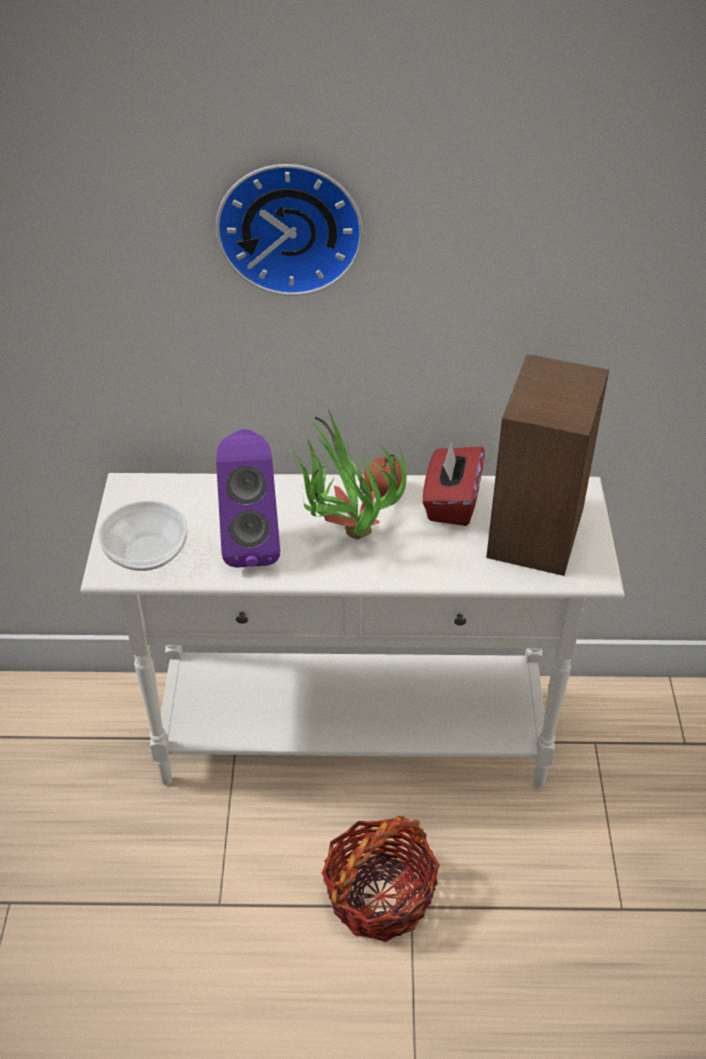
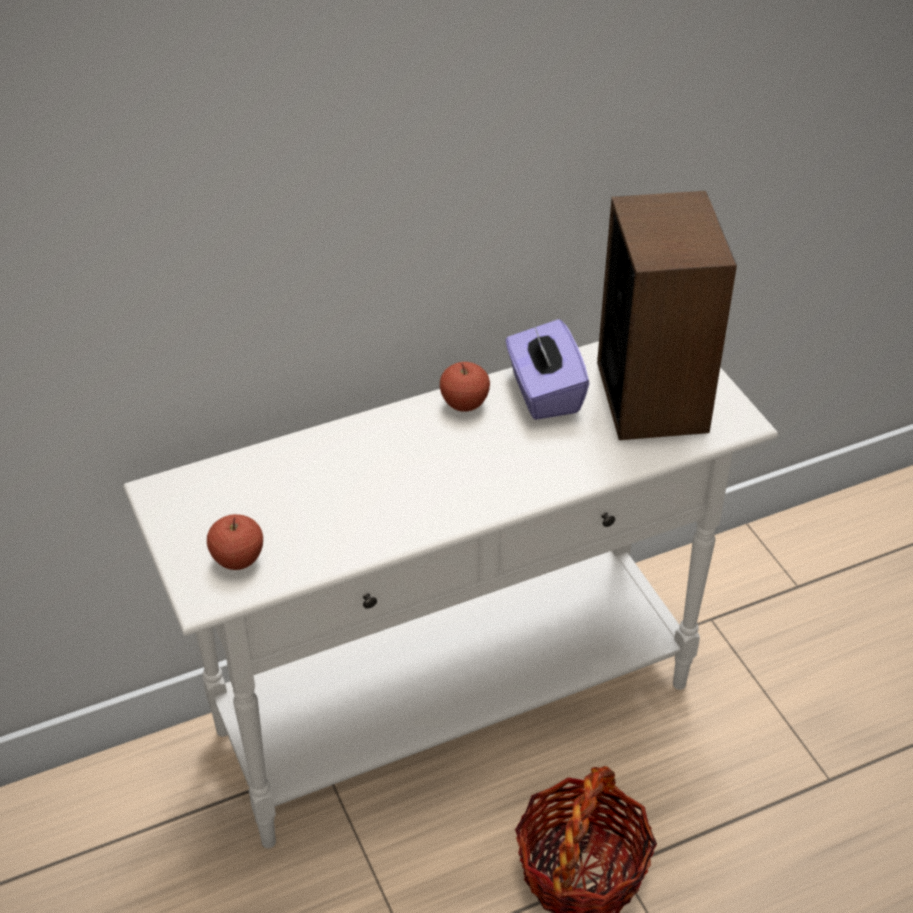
camera: 25 degrees left, 0 degrees up
(147, 552) = (238, 559): bowl -> apple
(251, 543) = (353, 509): purple speaker -> none
(290, 225) = (328, 113): wall clock -> none
(344, 536) = (453, 467): potted plant -> none
(451, 502) = (544, 392): red tissue box -> purple tissue box

